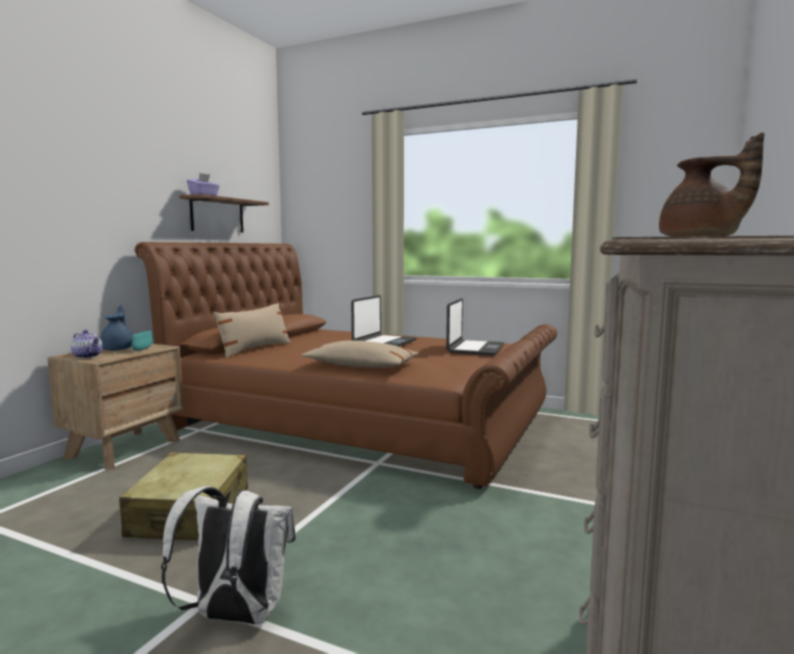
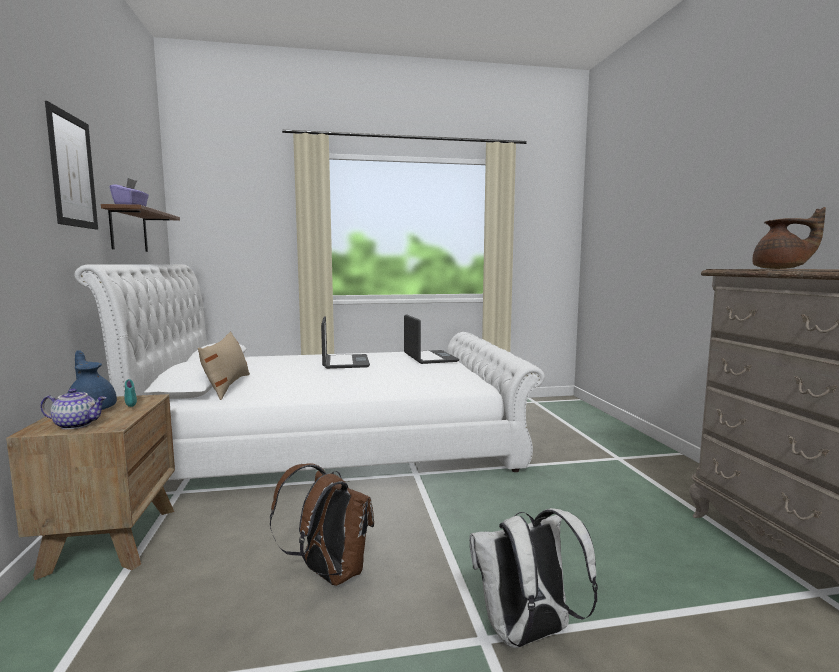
camera: 35 degrees left, 0 degrees up
(145, 171) = (72, 171): none -> picture
(191, 513) = (328, 573): beige suitcase -> brown backpack
(360, 366) = (383, 386): beige pillow -> none
(360, 418) = (335, 440): brown bed -> white bed

